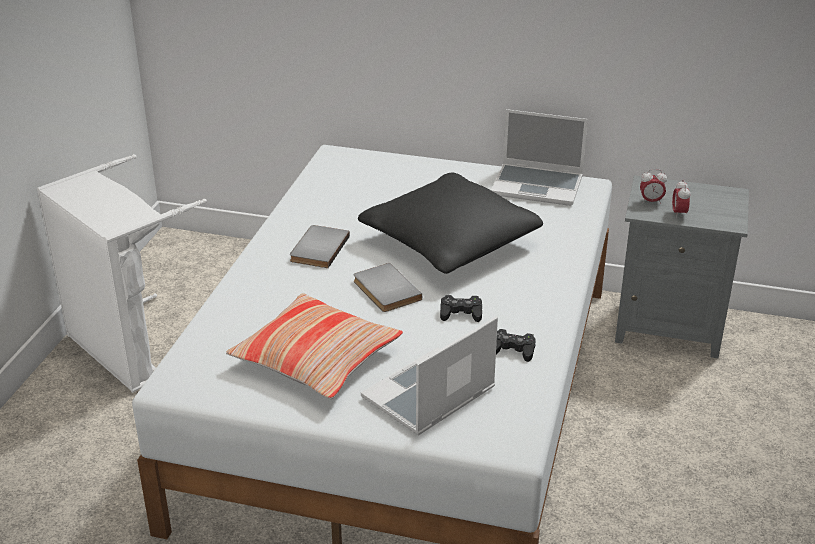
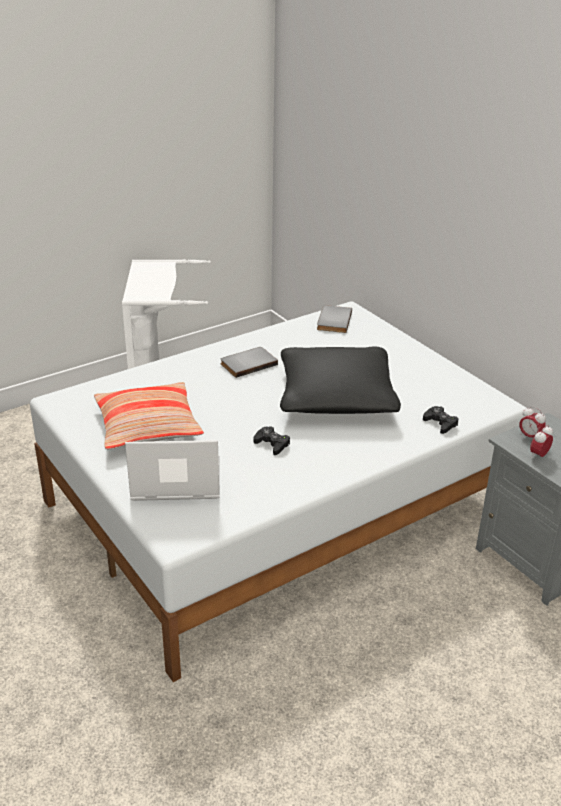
camera: 40 degrees right, 0 degrees up
(384, 290) = (247, 407): grey book -> grey book (332, 321)
(512, 350) = (268, 483): black game controller -> black game controller (440, 423)
(538, 186) = (460, 388): laptop -> none

